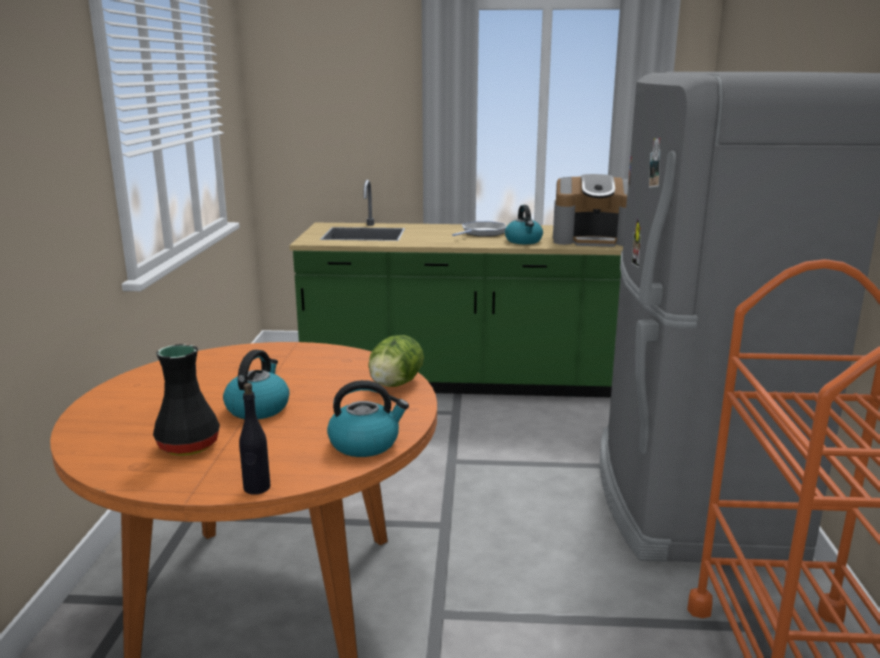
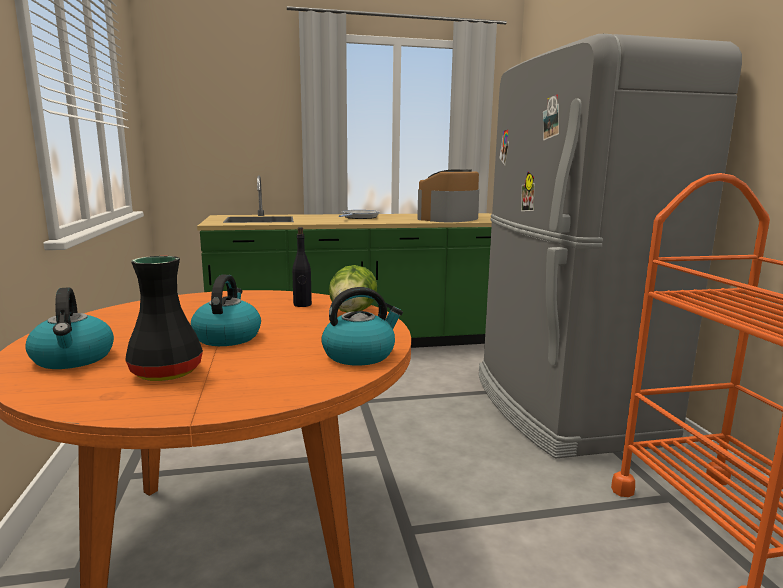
camera: 15 degrees left, 5 degrees down
(257, 488) = (270, 401): black bottle -> black bottle (302, 305)
(524, 241) = (397, 220): kettle -> kettle (73, 359)
(594, 239) = (449, 218): coffee machine -> coffee machine turned 135 degrees clockwise

